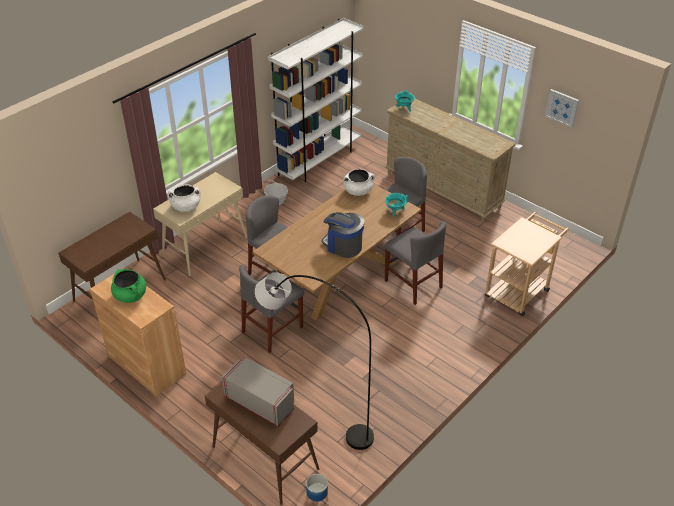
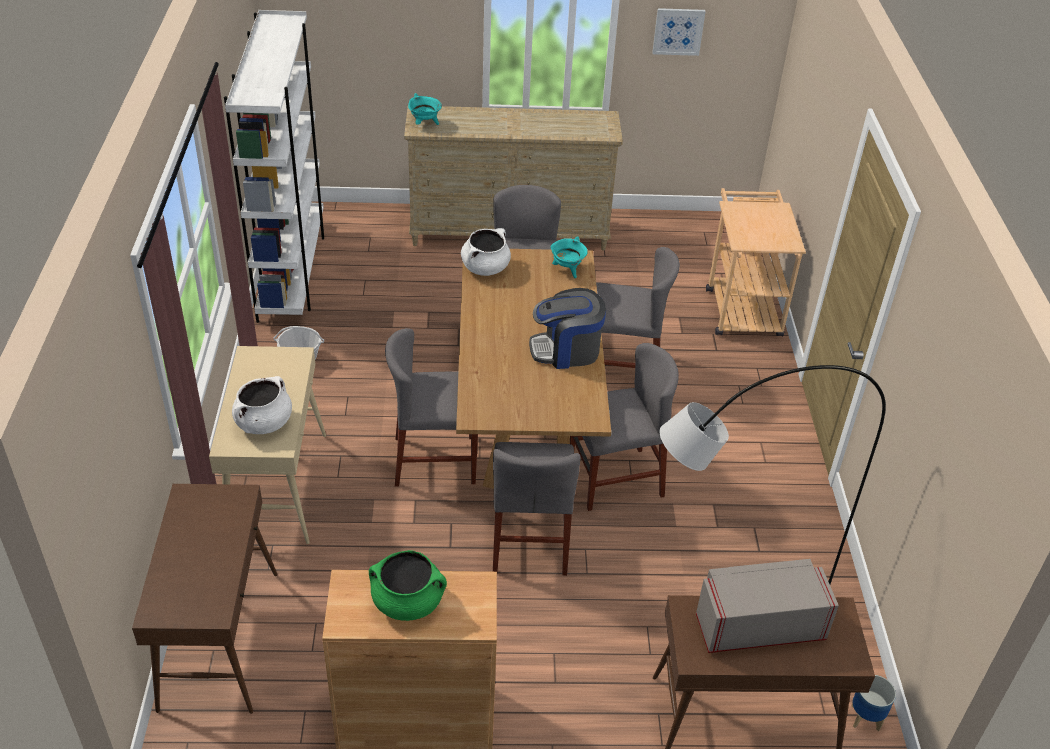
camera: 45 degrees left, 0 degrees up
(342, 328) = (614, 479): none -> grey chair

